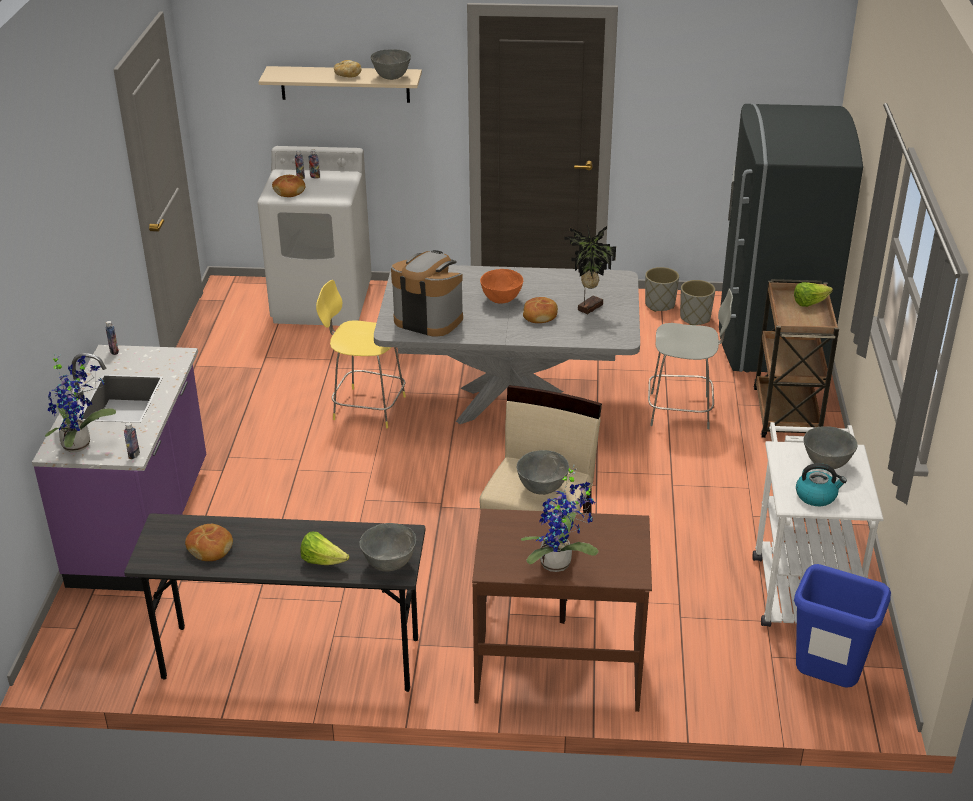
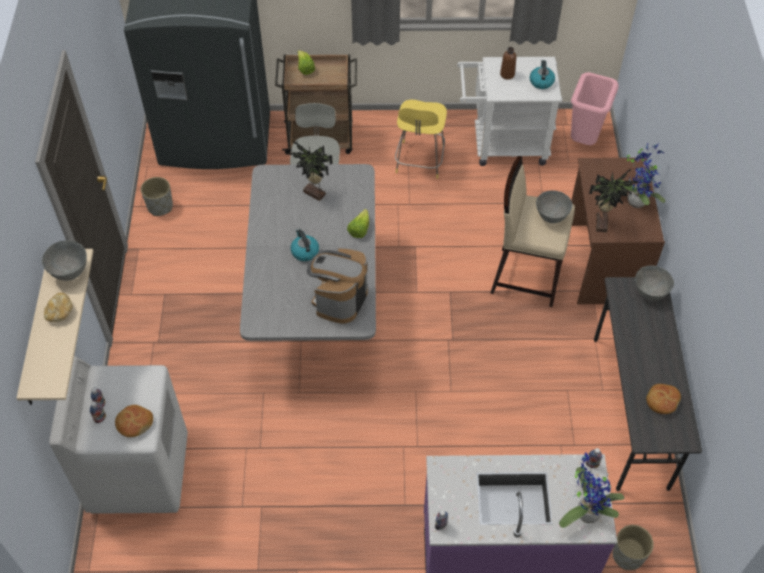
camera: 95 degrees left, 20 degrees up
(323, 561) = (657, 330): lettuce -> lettuce (359, 230)
(366, 407) = (323, 407): yellow stool -> yellow stool (419, 161)
(501, 300) = (304, 251): orange bowl -> kettle
(514, 523) = (603, 223): none -> potted plant
(540, 315) = (328, 224): bread -> none
(694, 318) = (183, 185): grey planter -> grey planter (628, 556)
(825, 682) = (584, 141): blue trash can -> pink trash can
(826, 463) = (507, 74): grey bowl -> brown bottle

